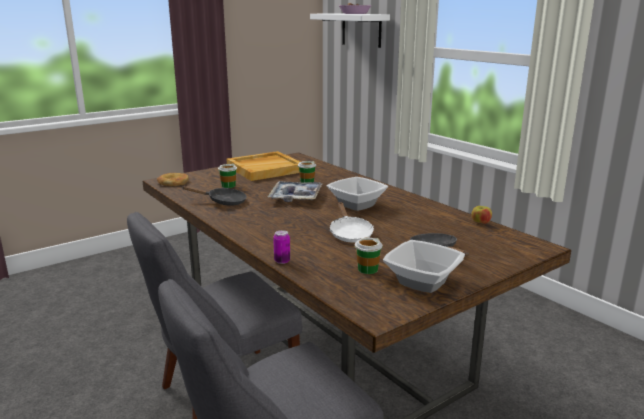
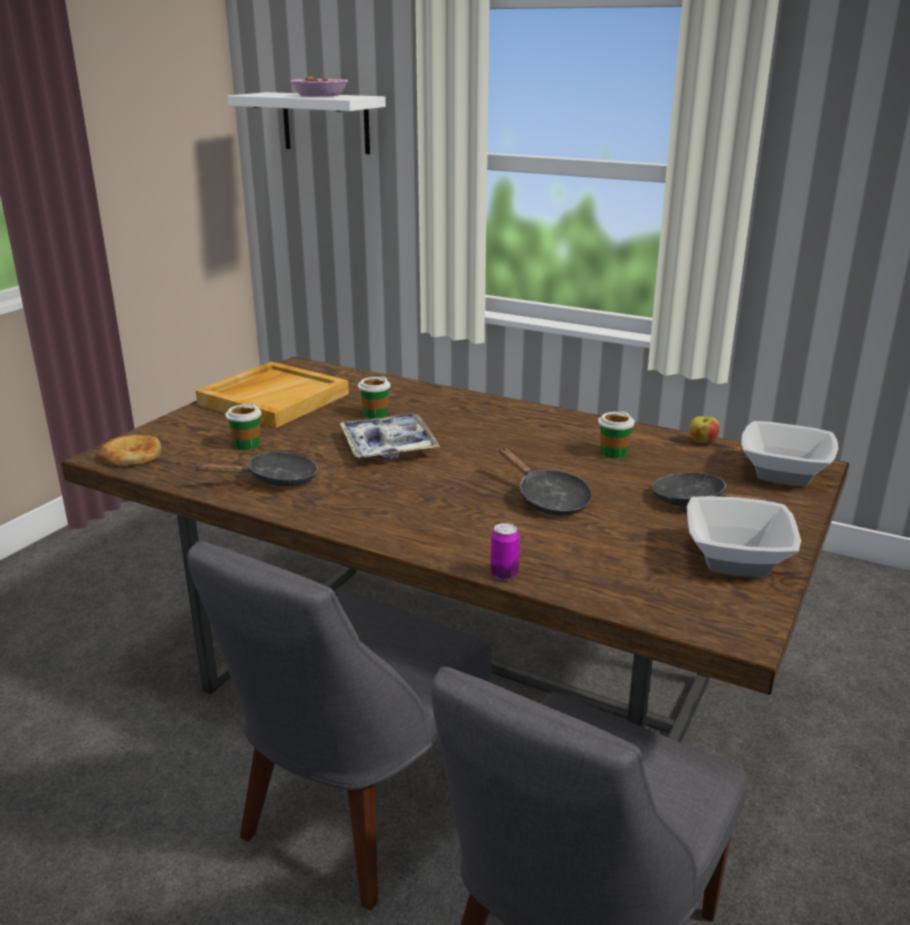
camera: 25 degrees left, 5 degrees up
(349, 233) = (548, 499): white frying pan -> black frying pan
(357, 204) = (500, 443): bowl -> bowl (783, 473)
(367, 269) = (643, 558): cup -> cup (613, 453)

